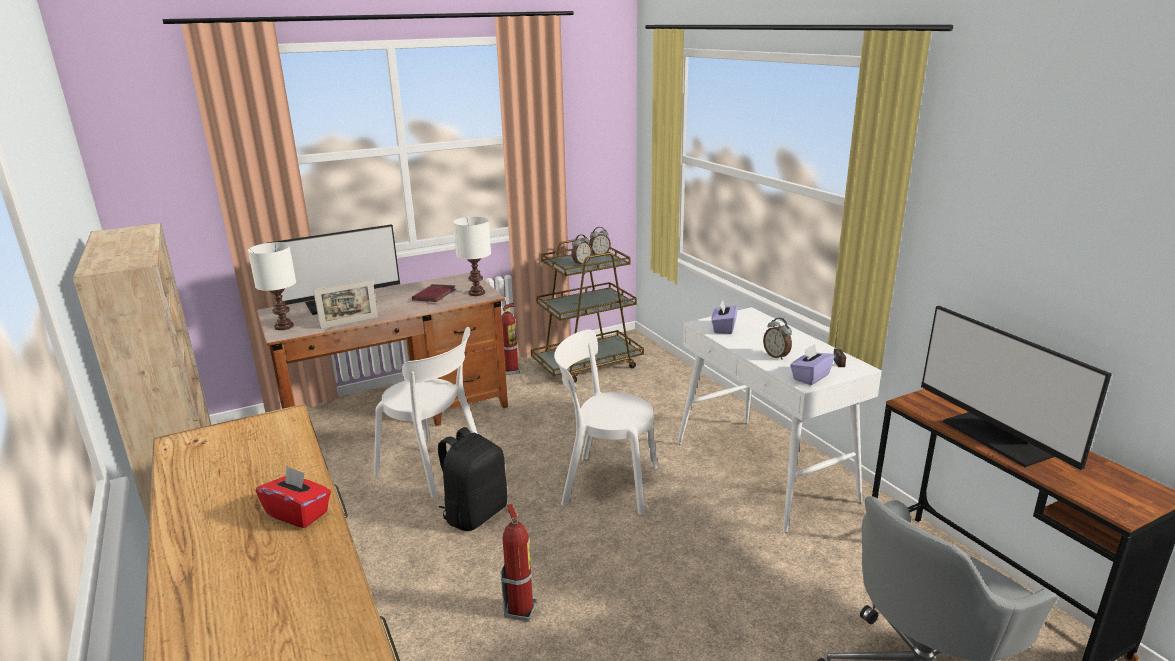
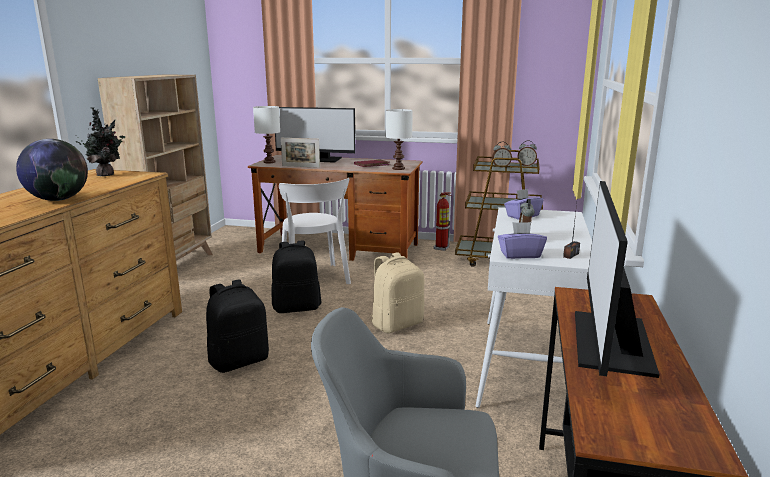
camera: 40 degrees right, 5 degrees down
(223, 441) = (106, 175): none -> potted plant
(298, 513) = (58, 199): red tissue box -> globe
(521, 610) = (239, 361): fire extinguisher -> black backpack
(605, 483) = (396, 324): white chair -> beige backpack

